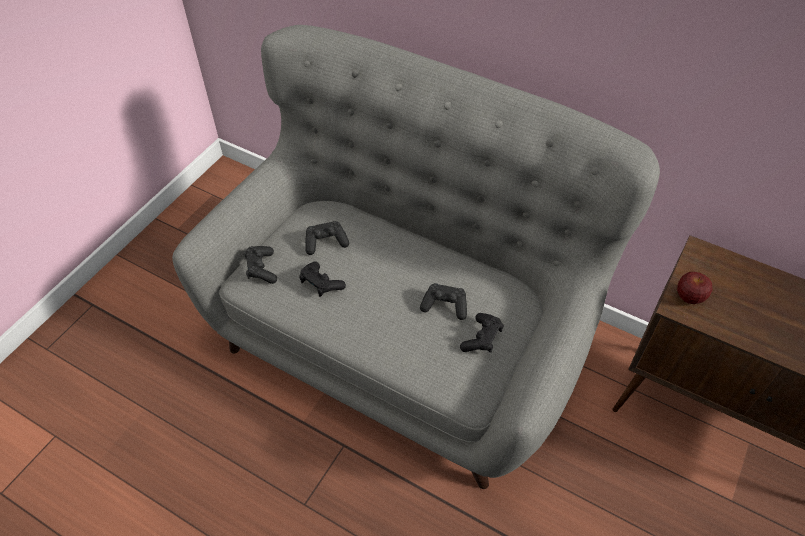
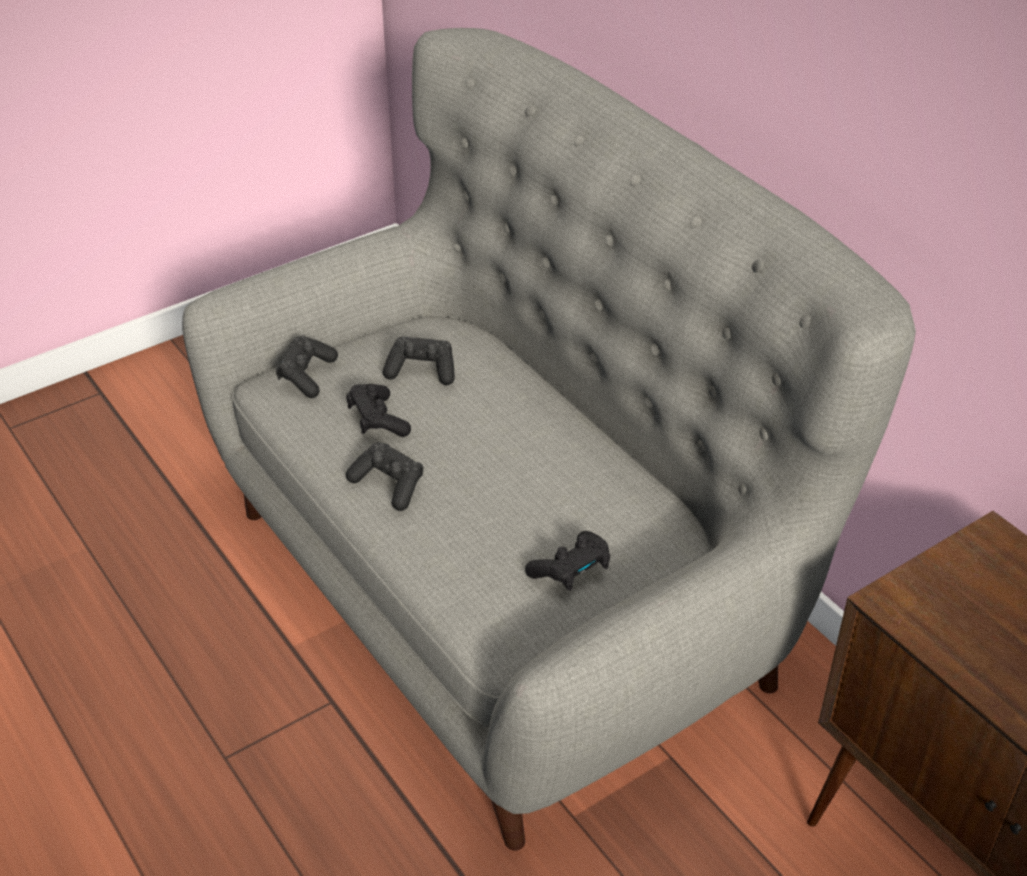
camera: 25 degrees right, 10 degrees down
(445, 306) = (544, 508): black game controller -> black game controller (389, 485)
(689, 297) = (923, 596): apple -> none

